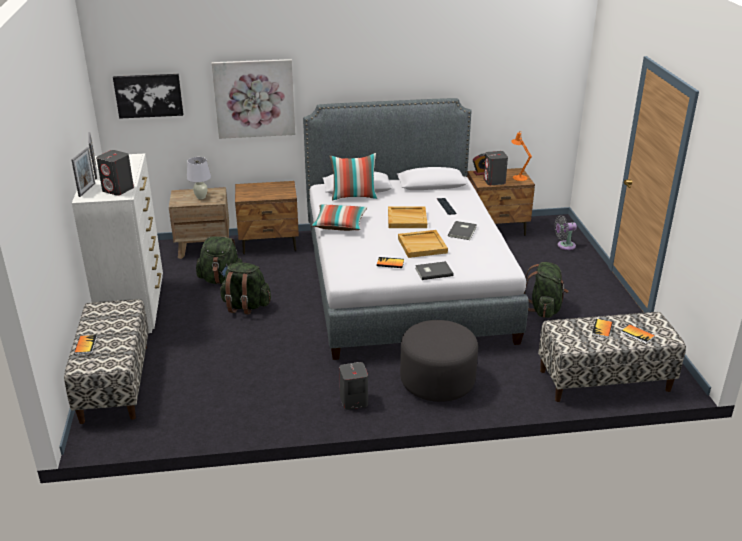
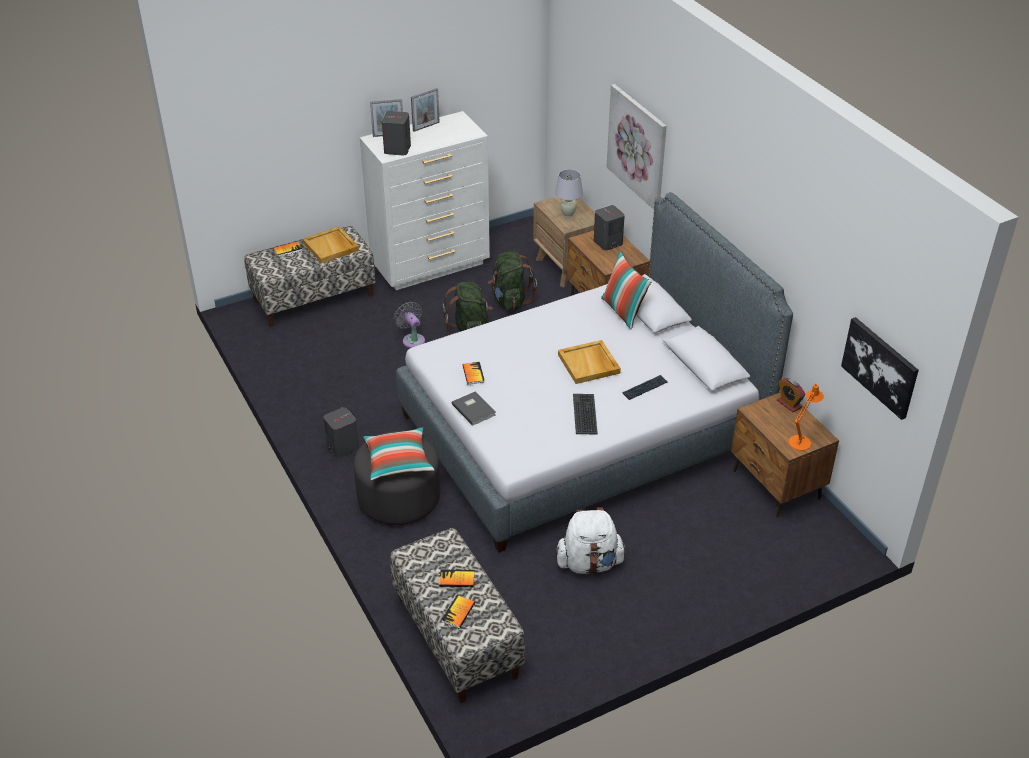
camera: 70 degrees right, 10 degrees up
(149, 95) = (575, 85): picture -> picture (880, 367)
(339, 225) = (545, 319): pillow -> pillow (398, 462)
(422, 245) = (529, 389): beige tray -> beige tray (331, 247)
(463, 231) = (585, 414): grey book -> keyboard
(494, 181) = (768, 420): grey speaker -> grey speaker (607, 242)
(544, 309) = (589, 563): green backpack -> white backpack
(564, 246) = (774, 562): grey fan -> grey fan (412, 339)

